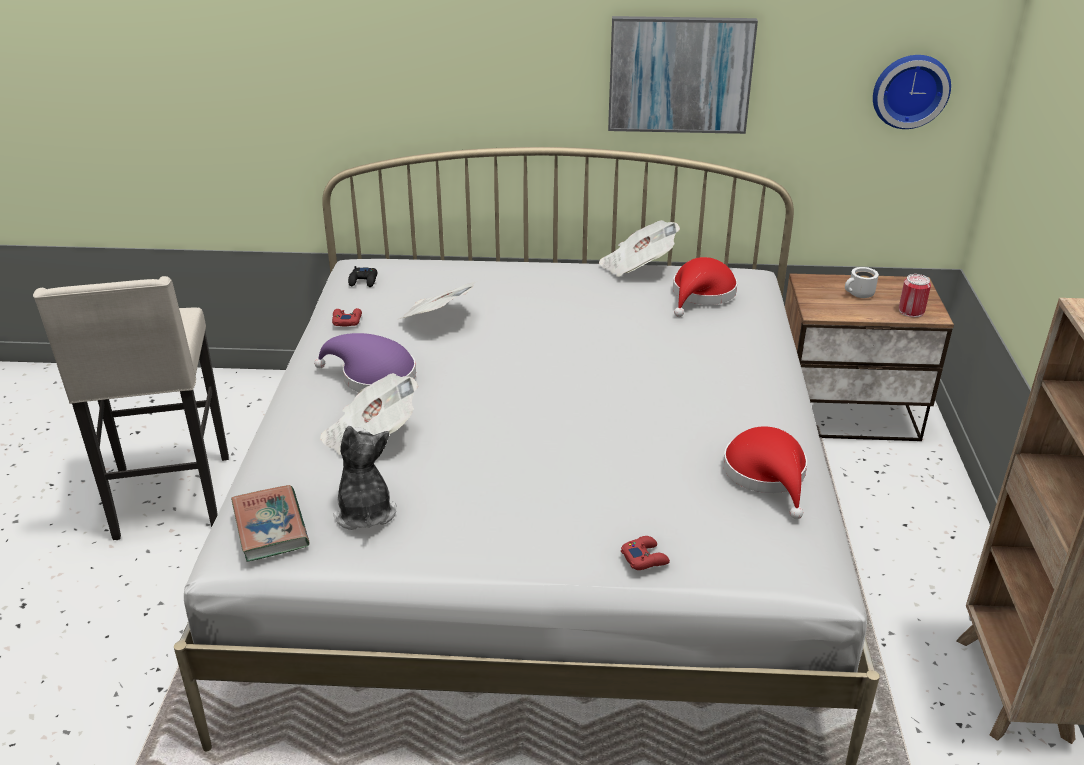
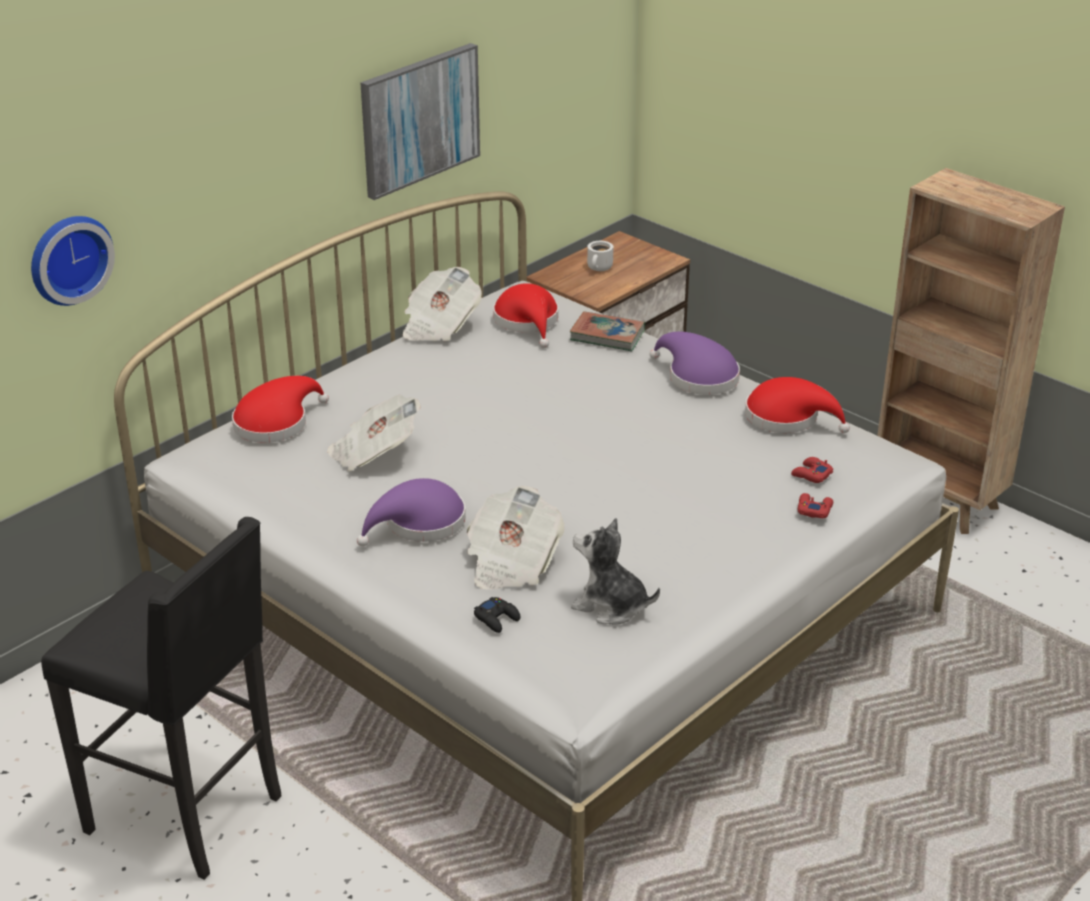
camera: 50 degrees left, 0 degrees up
(171, 499) = (190, 814): beige stool -> black stool
(270, 527) = (573, 660): book -> book (607, 335)
(347, 321) = (300, 500): red game controller -> red game controller (811, 474)
(363, 281) = (239, 462): black game controller -> black game controller (497, 618)
(426, 270) = (275, 423): none -> red hat
(754, 400) = (698, 377): none -> purple hat
(909, 90) = (581, 67): wall clock -> wall clock (68, 258)
(911, 311) = (651, 263): can -> none

